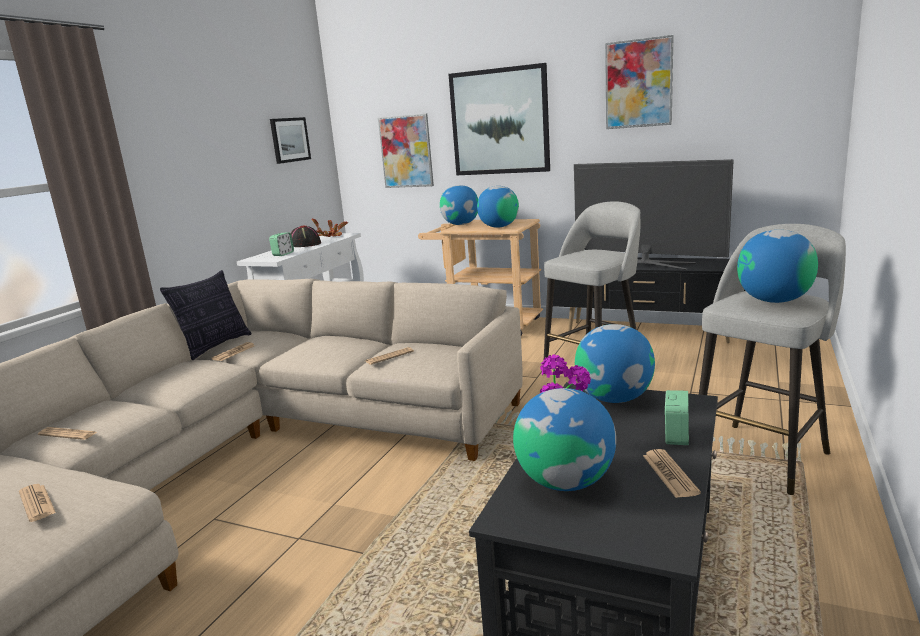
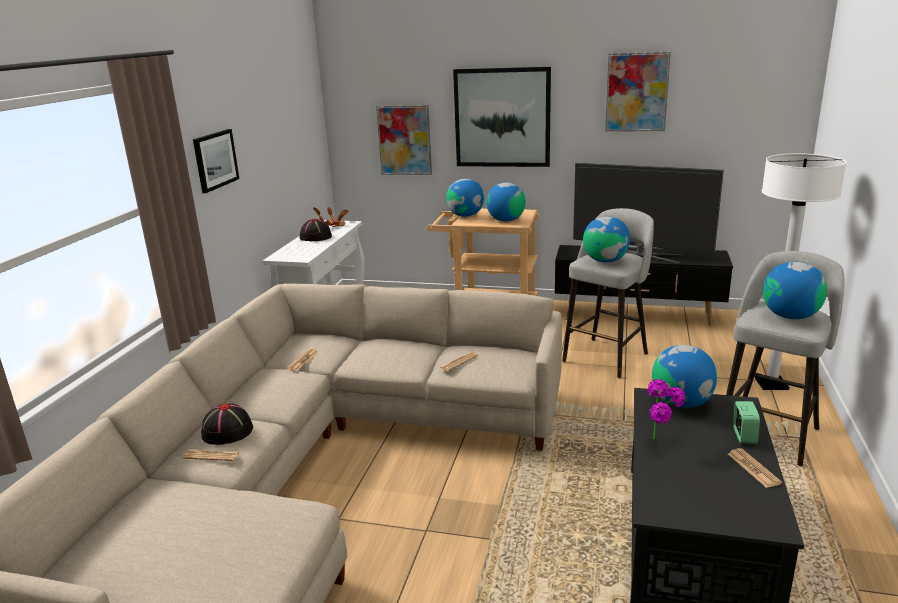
camera: 10 degrees left, 5 degrees up
(37, 503) = (247, 524): newspaper -> none
(103, 412) = (227, 432): none -> black hat
(215, 346) = (277, 353): pillow -> none
(283, 254) = (305, 251): alarm clock -> none
(289, 140) = (295, 131): picture -> picture (215, 160)
(565, 482) = (682, 479): globe -> globe (605, 260)
(782, 403) = (771, 384): none -> white floor lamp

